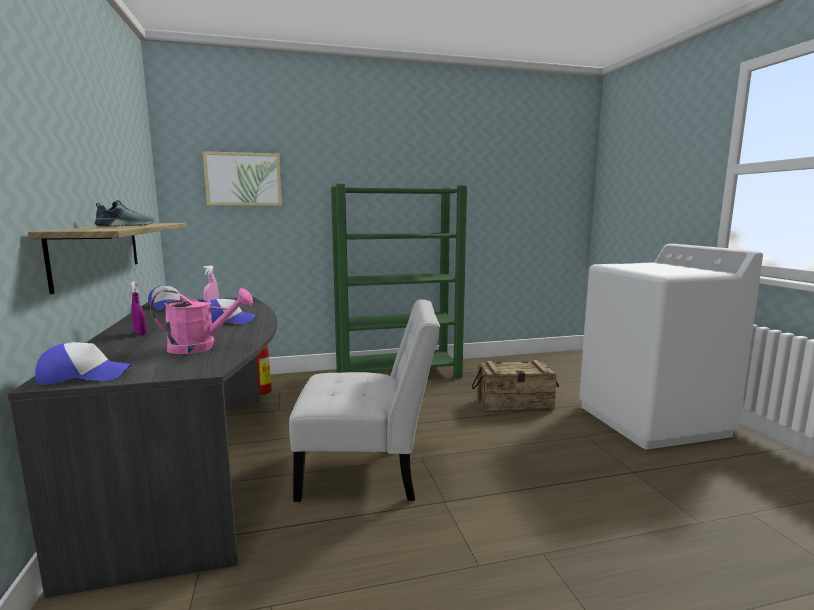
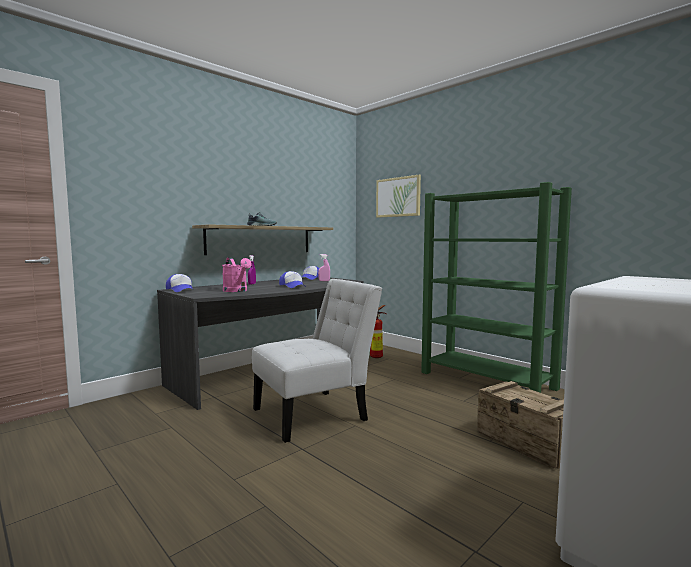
camera: 60 degrees right, 5 degrees down
(368, 470) = (315, 413): white chair -> white chair turned 90 degrees counterclockwise

